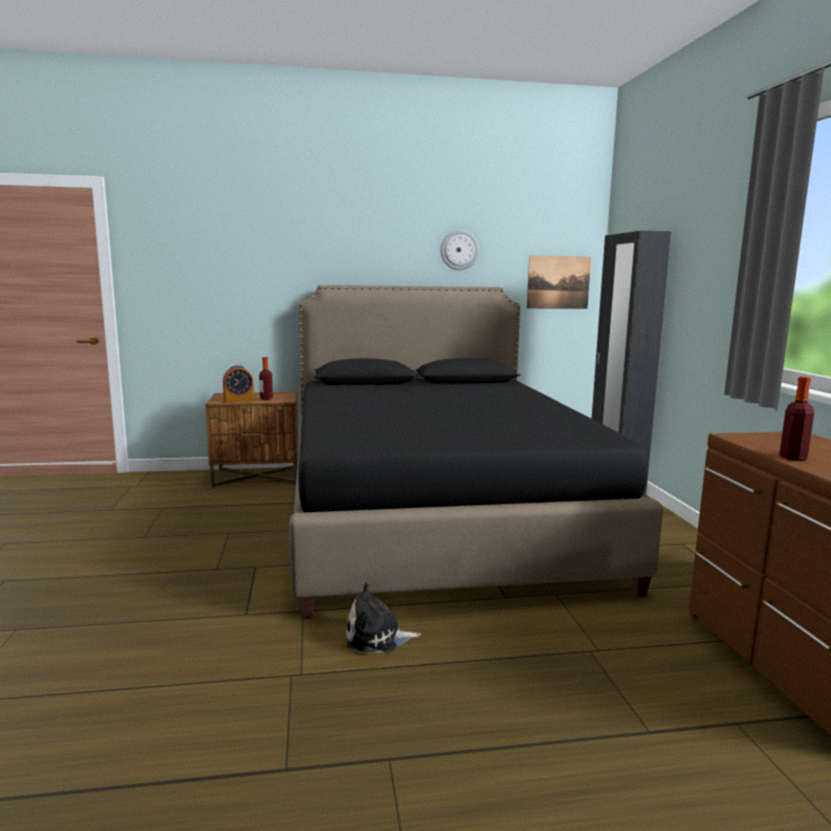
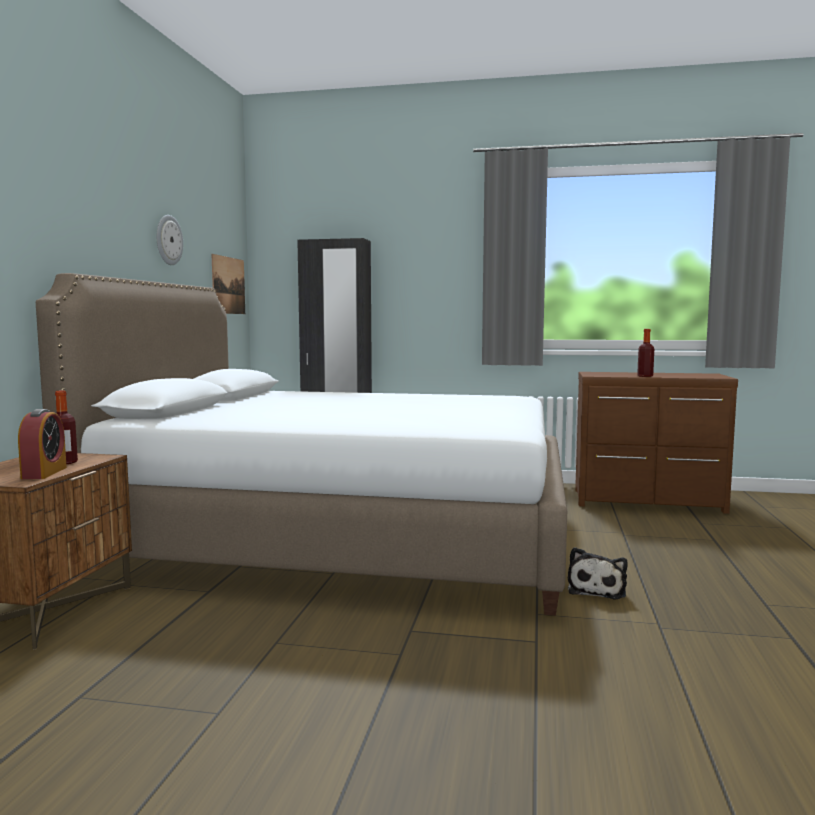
camera: 70 degrees left, 5 degrees down
(434, 517) = (343, 538): black bed -> white bed

